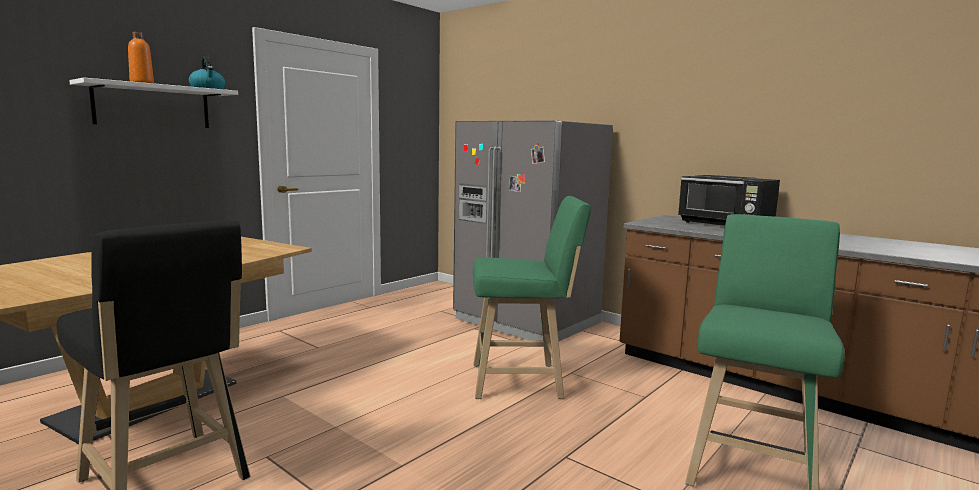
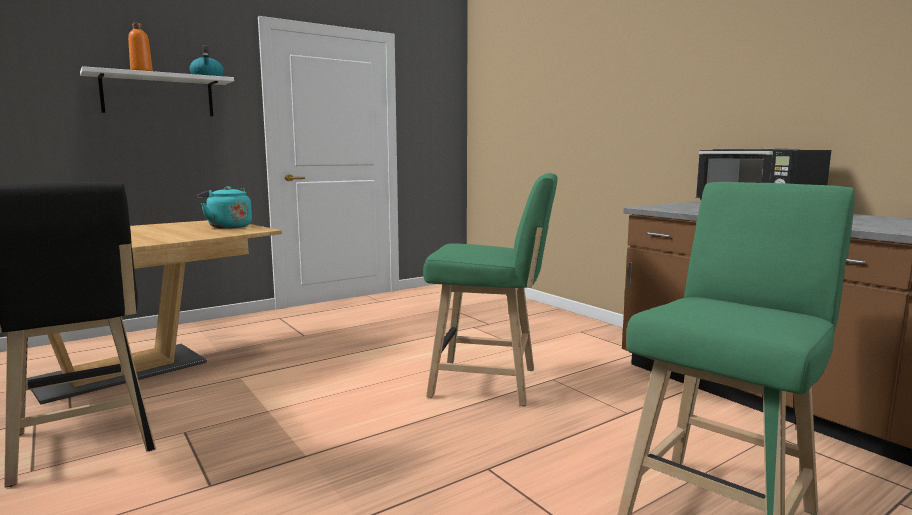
camera: 15 degrees right, 0 degrees up
(249, 245) = (228, 227): none -> turquoise kettle
(526, 321) = (535, 324): grey fridge -> none

